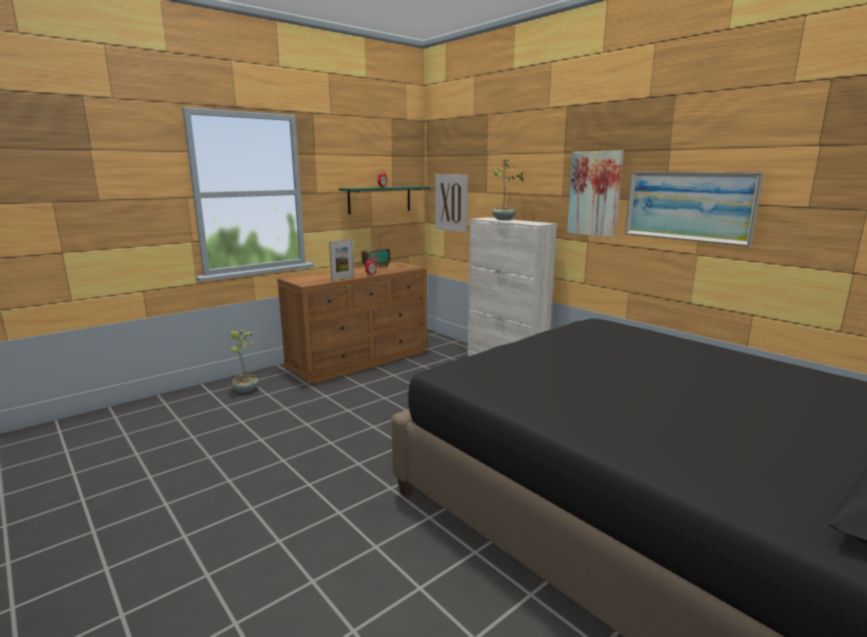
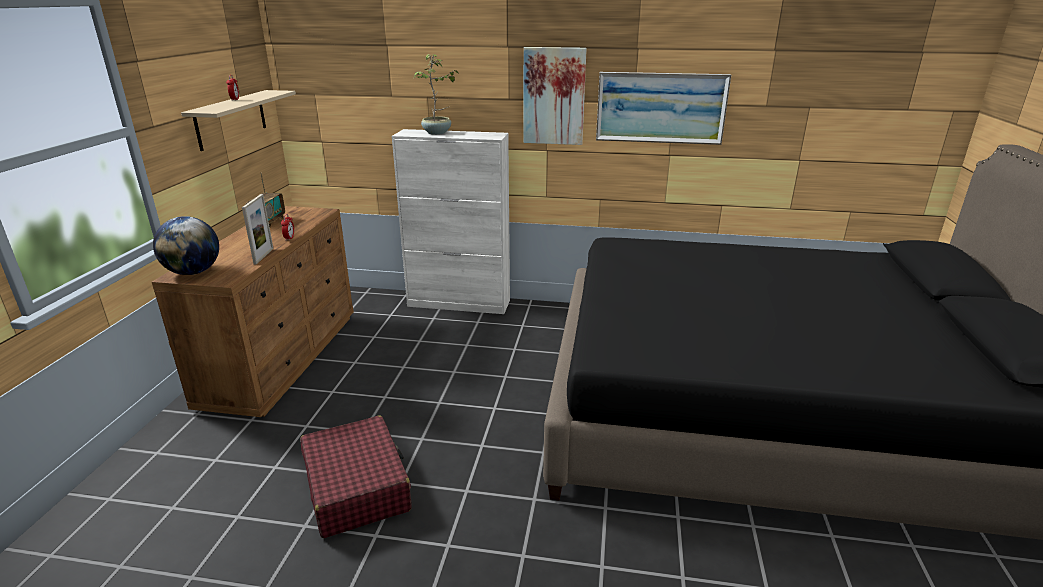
camera: 40 degrees left, 10 degrees up
(246, 389) = (170, 468): potted plant -> none
(299, 278) = (193, 272): none -> globe
(307, 434) = (357, 487): none -> red suitcase
(379, 199) = (231, 119): green shelf -> beige shelf
(451, 203) = (332, 111): picture -> none

